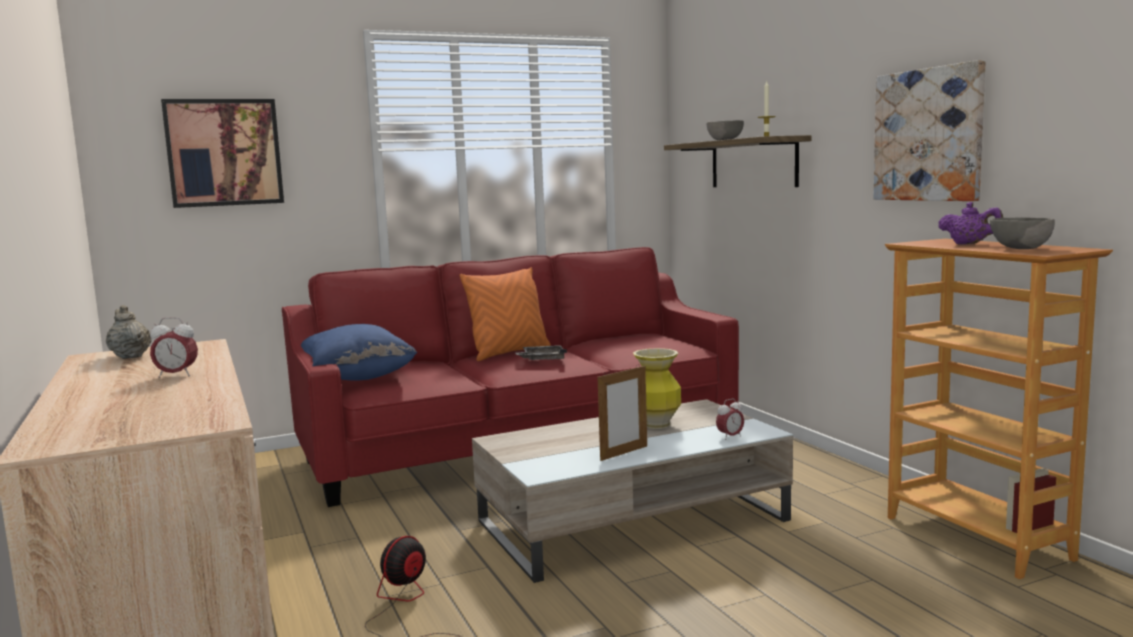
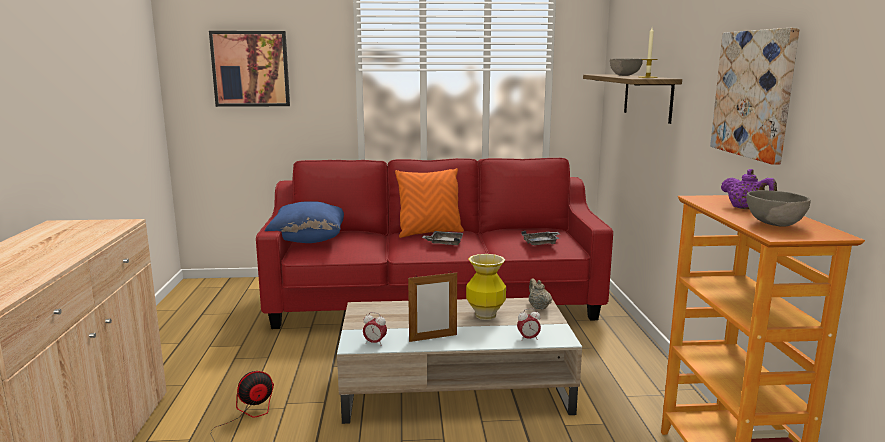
camera: 20 degrees right, 5 degrees up
(130, 356) = (69, 228): beige teapot -> beige teapot (538, 307)
(176, 375) = (55, 252): alarm clock -> alarm clock (375, 343)
(655, 346) = (541, 243): none -> grey tray

